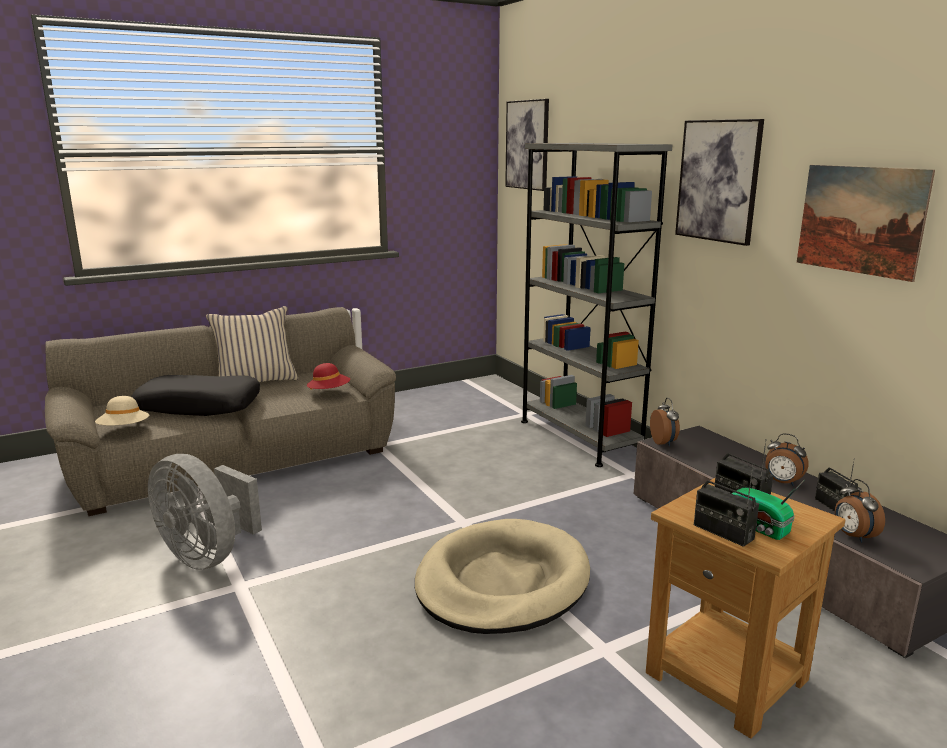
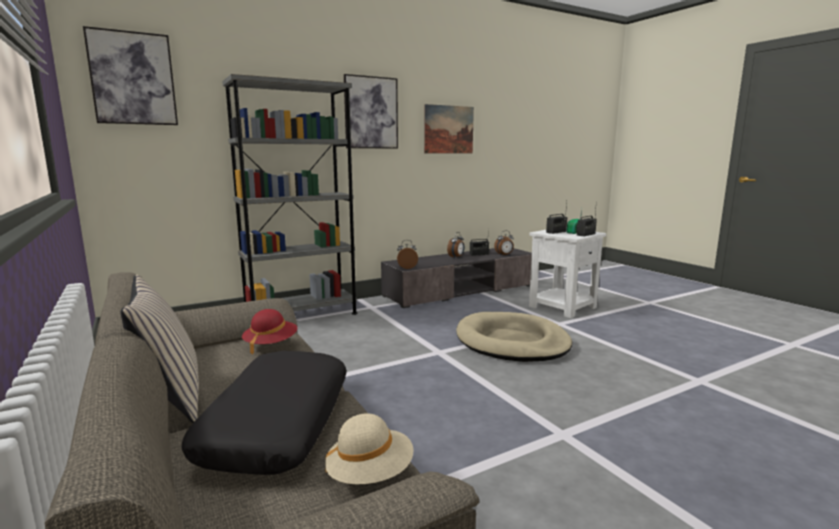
camera: 90 degrees left, 5 degrees down
(208, 555) = (521, 463): grey fan -> none
(728, 677) = (562, 307): brown side table -> white side table

